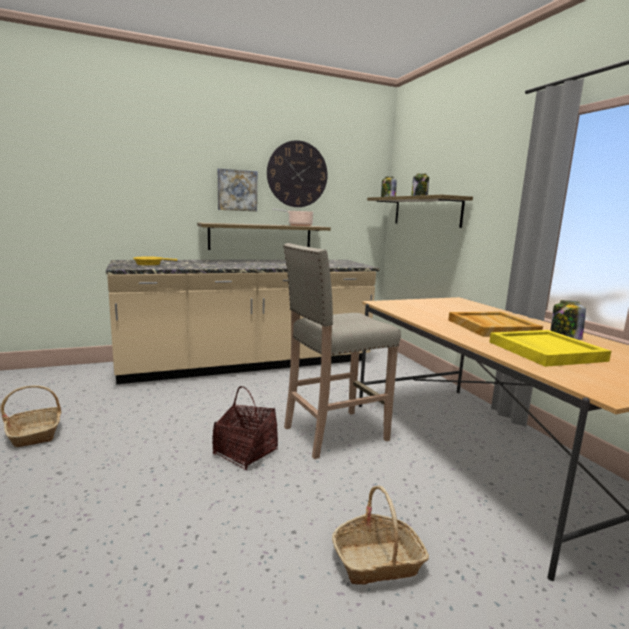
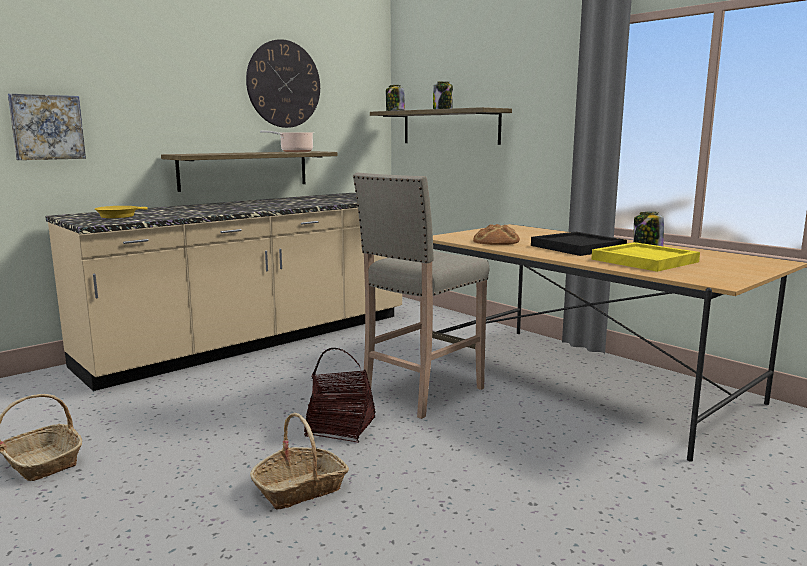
camera: 20 degrees left, 0 degrees up
(237, 190) = (210, 108): picture -> picture (47, 127)
(378, 561) = (548, 482): basket -> basket (300, 488)
(422, 312) = (496, 241): none -> bread
(491, 327) = (576, 247): beige tray -> black tray

